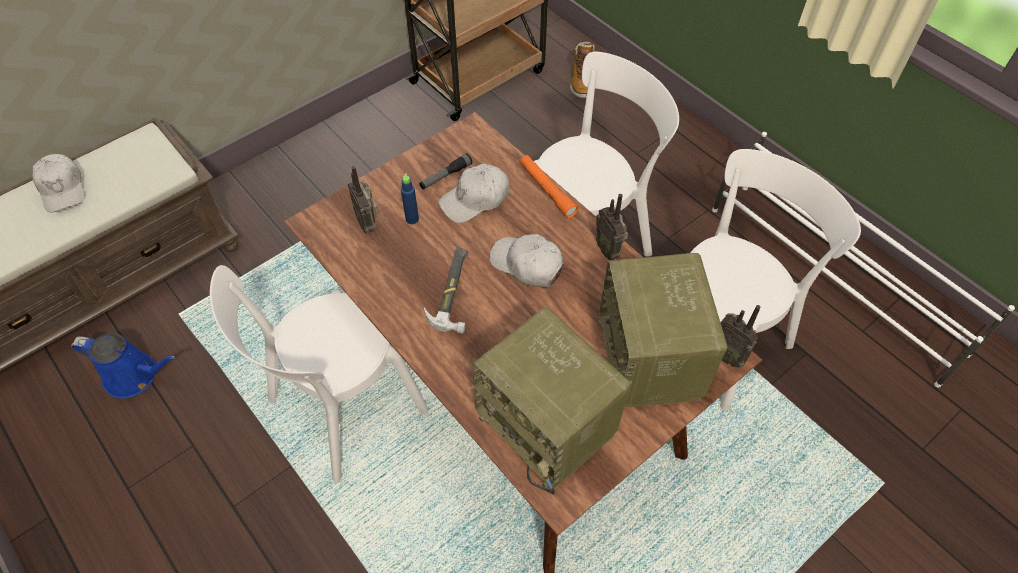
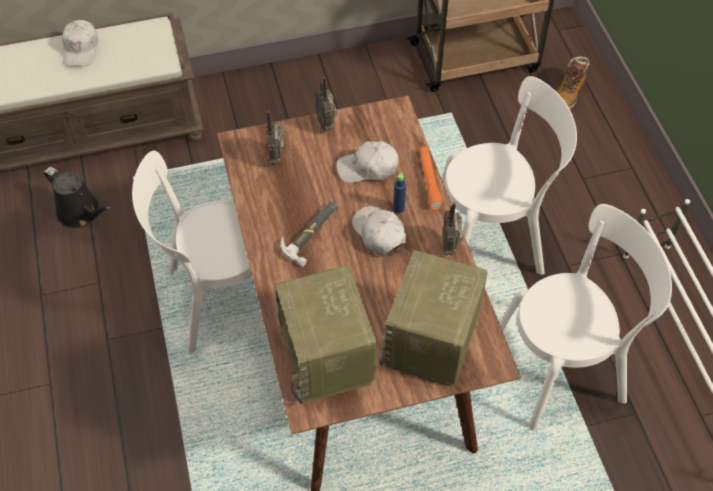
camera: 25 degrees right, 0 degrees up
(135, 376) = (81, 213): blue watering can -> black watering can
(412, 219) = (311, 166): blue bottle -> blue bottle (398, 208)
(445, 176) = (355, 141): flashlight -> none
(726, 354) = (494, 362): radio -> radio (327, 124)

